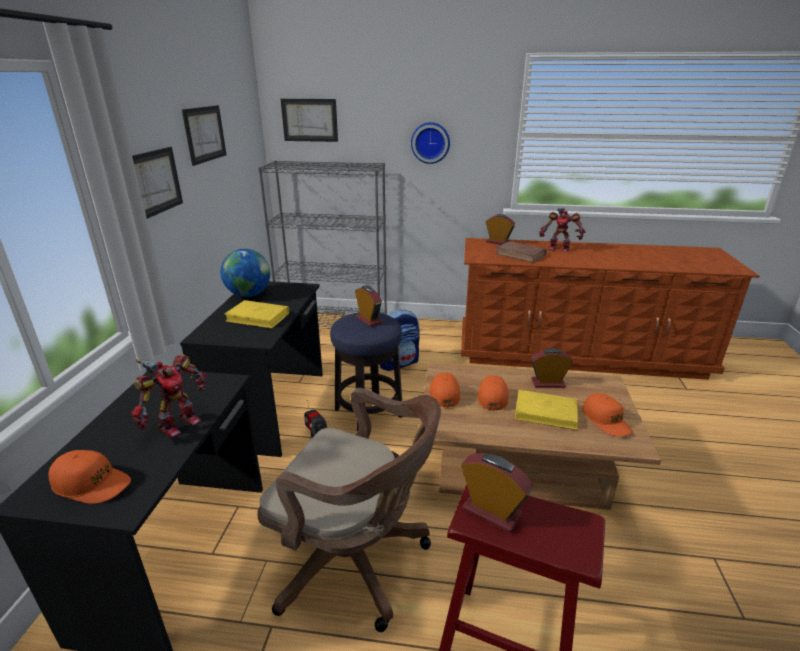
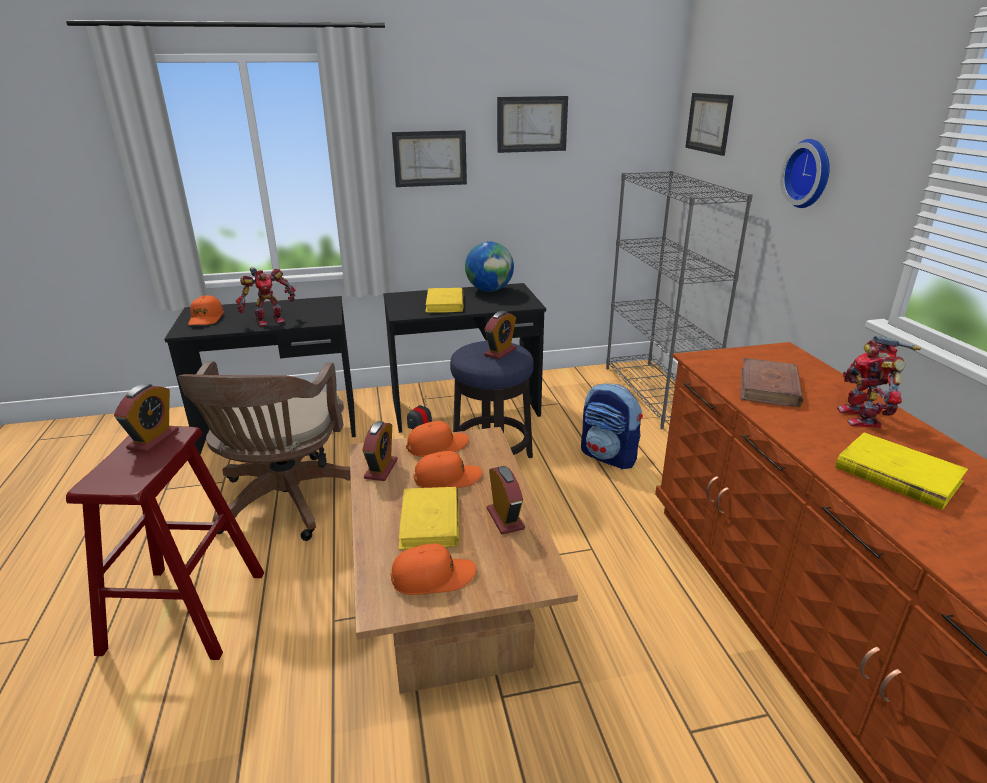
camera: 70 degrees right, 0 degrees up
(177, 424) = (269, 320): toy robot -> toy robot turned 45 degrees counterclockwise
(498, 242) = (806, 365): alarm clock -> alarm clock (381, 469)
(606, 420) = (433, 577): orange cap -> orange cap turned 150 degrees counterclockwise
(610, 257) = (896, 474): none -> yellow book

